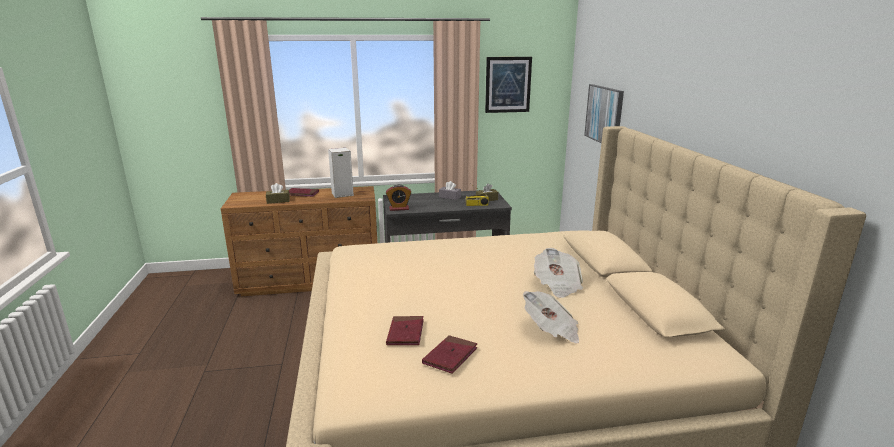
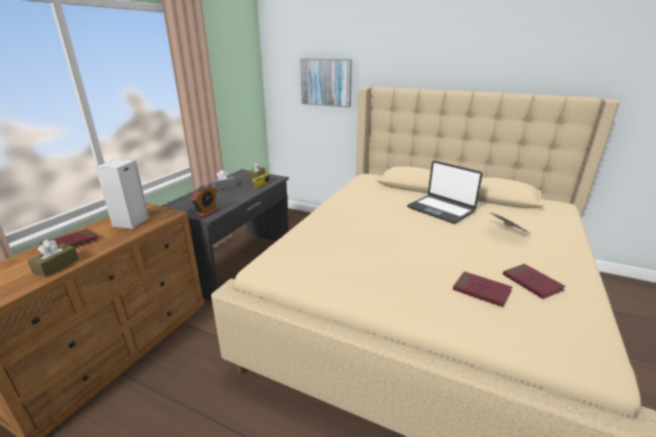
camera: 55 degrees left, 5 degrees up
(508, 84) = (224, 64): picture -> none
(557, 285) = (441, 209): newspaper -> laptop

